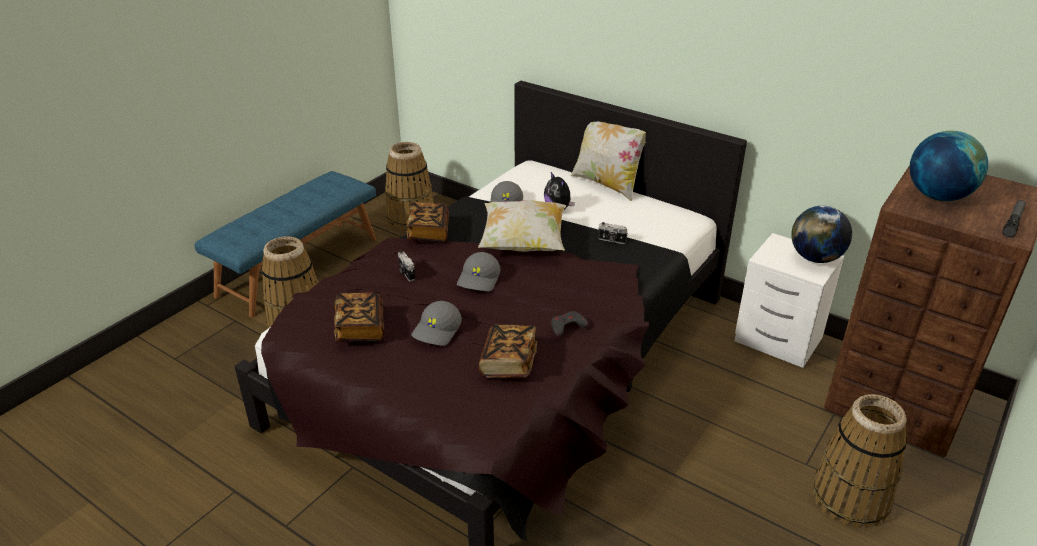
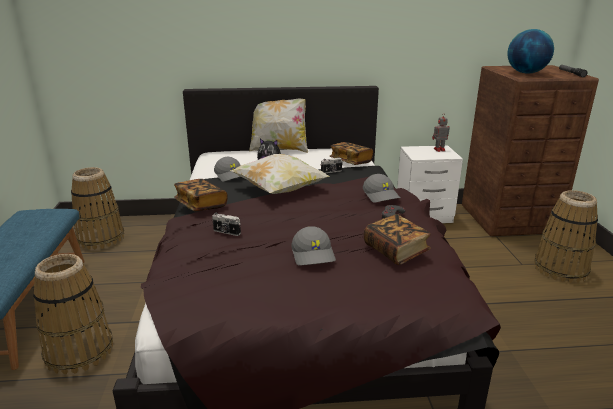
camera: 40 degrees left, 10 degrees down
(360, 329) = (249, 280): book -> book (350, 161)
(479, 279) = (290, 215): grey cap -> grey cap (381, 195)
(815, 258) = (438, 149): globe -> toy robot

